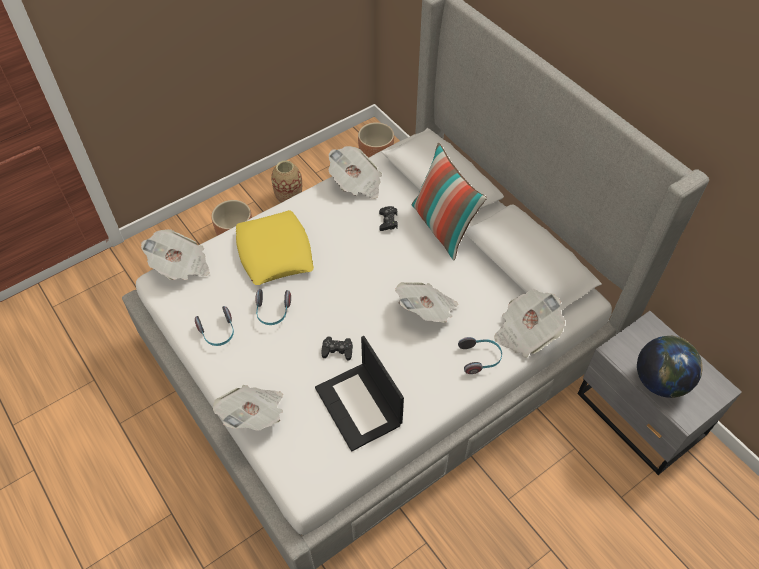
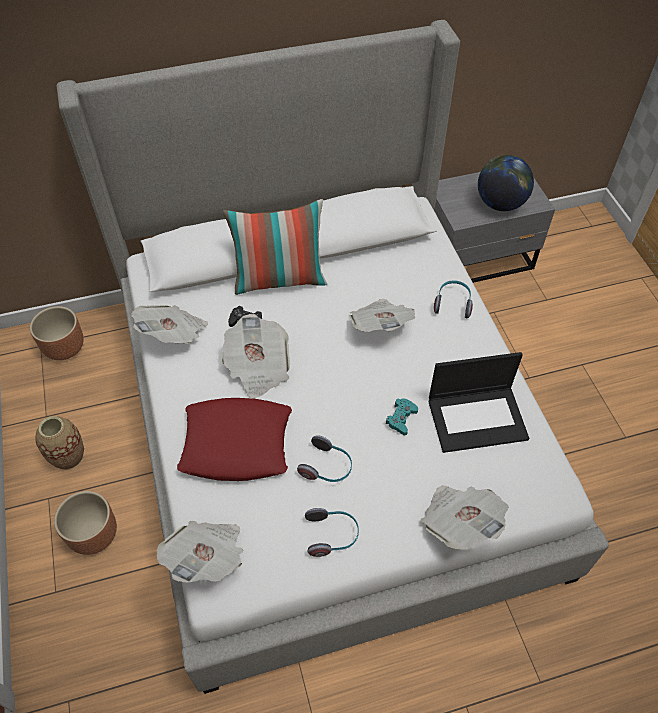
camera: 70 degrees left, 0 degrees up
(275, 253) = (237, 444): yellow pillow -> red pillow
(337, 350) = (401, 418): black game controller -> turquoise game controller
(525, 332) = (435, 261): newspaper -> newspaper (258, 368)

